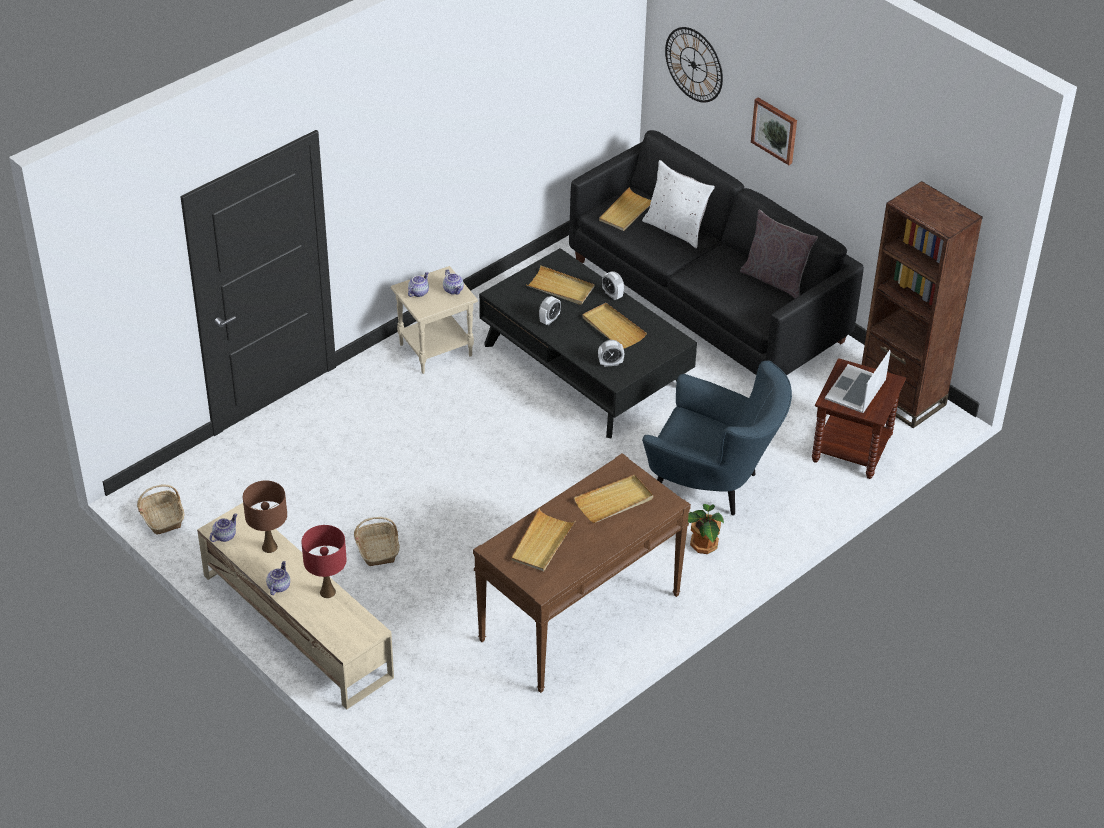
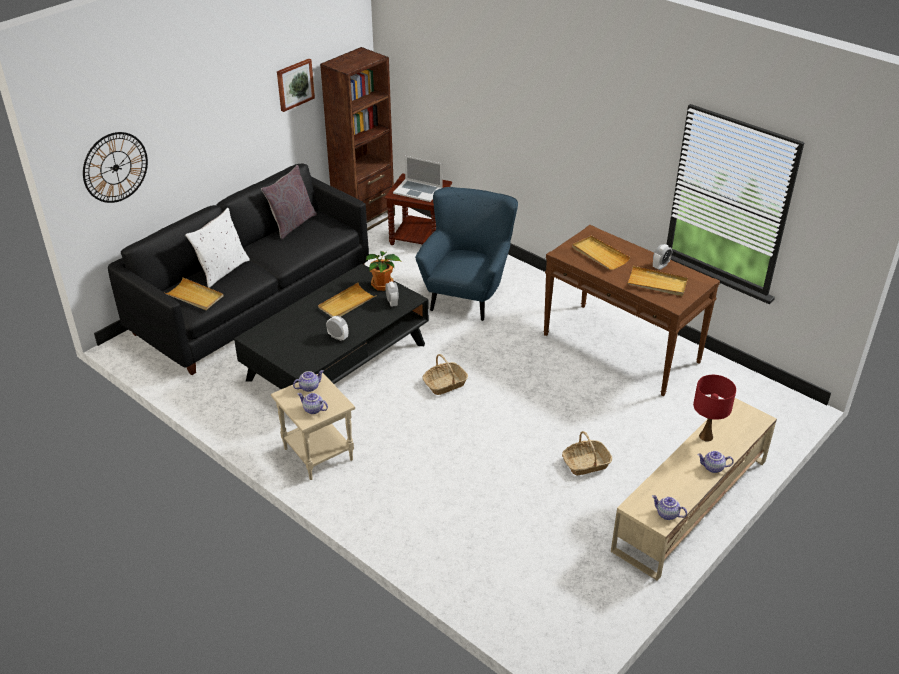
camera: 95 degrees left, 5 degrees down
(162, 518) = (591, 630): basket -> basket (445, 384)
(269, 547) = (669, 481): brown table lamp -> none
(560, 288) = (293, 334): beige tray -> none
(612, 295) = (302, 306): alarm clock -> alarm clock (660, 266)
(703, 546) = (531, 296): potted plant -> potted plant (383, 285)
(775, 130) = (202, 147): picture -> picture (294, 84)

